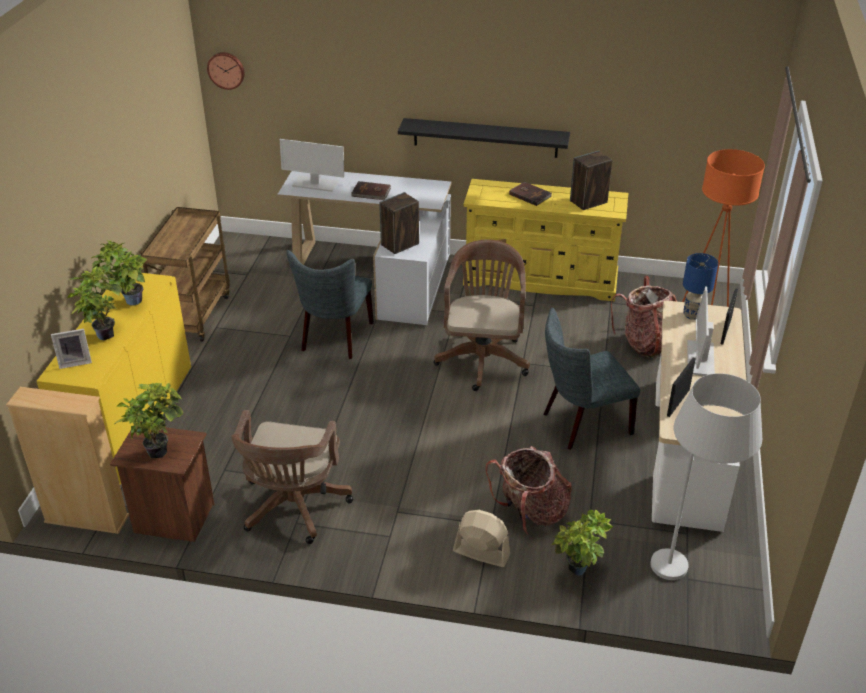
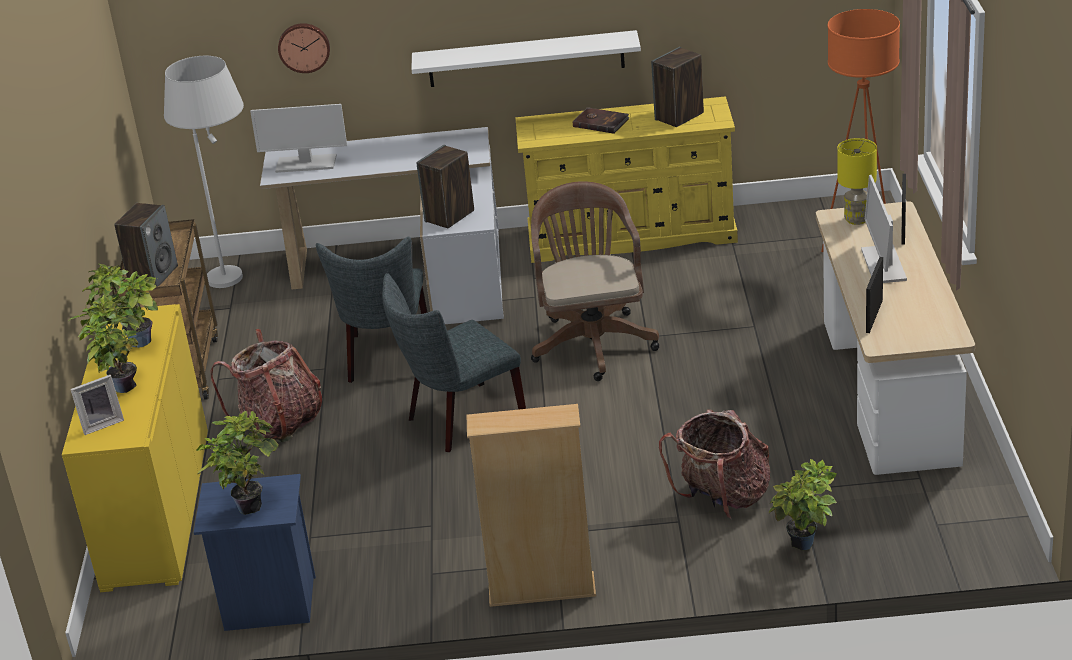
camera: 10 degrees left, 5 degrees down
(87, 519) = (153, 630): beige bookcase -> beige bookcase (542, 590)
(173, 519) = (269, 605): brown nightstand -> blue nightstand
(175, 248) = (153, 275): none -> speaker
(226, 70) = (157, 32): wall clock -> wall clock (304, 47)
(293, 509) = (420, 560): brown office chair -> none
(371, 193) = (387, 160): brown book -> none
(481, 553) = (678, 553): beige fan -> none
(485, 138) = (526, 59): black shelf -> white shelf
(581, 424) = (748, 389): grey chair -> grey chair (459, 421)
(647, 343) = (797, 282): backpack -> backpack (279, 422)
(685, 578) = (933, 524): white floor lamp -> white floor lamp (239, 283)
(692, 315) = (856, 219): blue table lamp -> yellow table lamp

